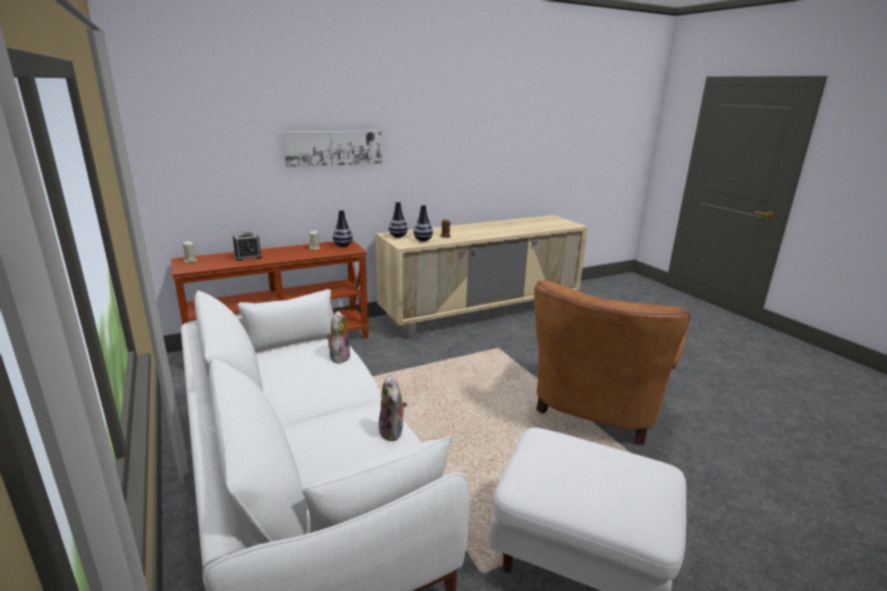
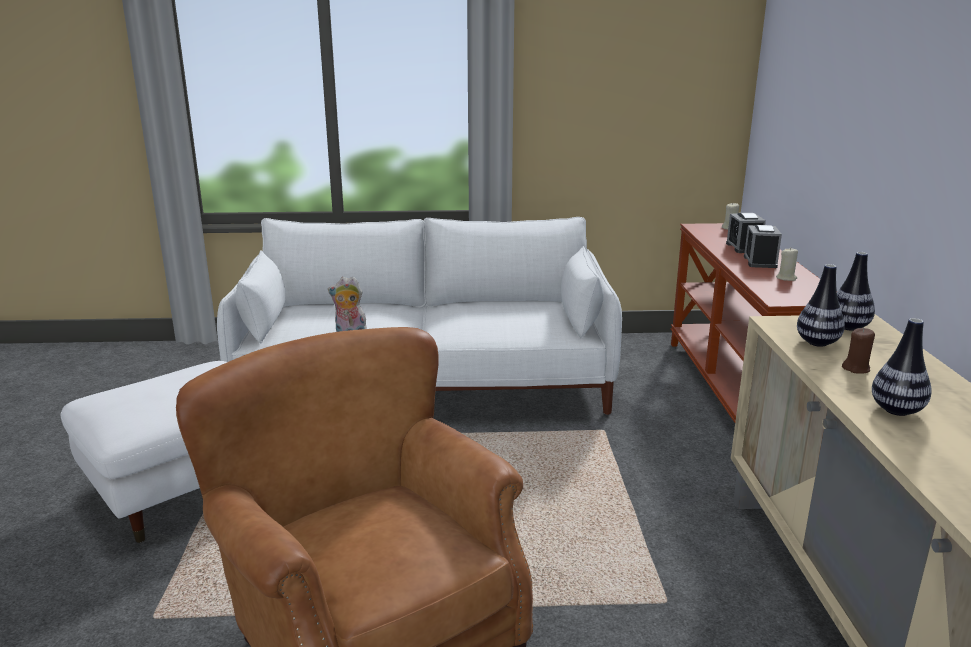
camera: 115 degrees right, 0 degrees up
(282, 253) = (760, 262): none -> alarm clock
(334, 148) = (882, 121): picture -> none
(339, 357) = (517, 330): plush toy -> none
(343, 246) = (804, 295): vase -> vase (896, 410)

